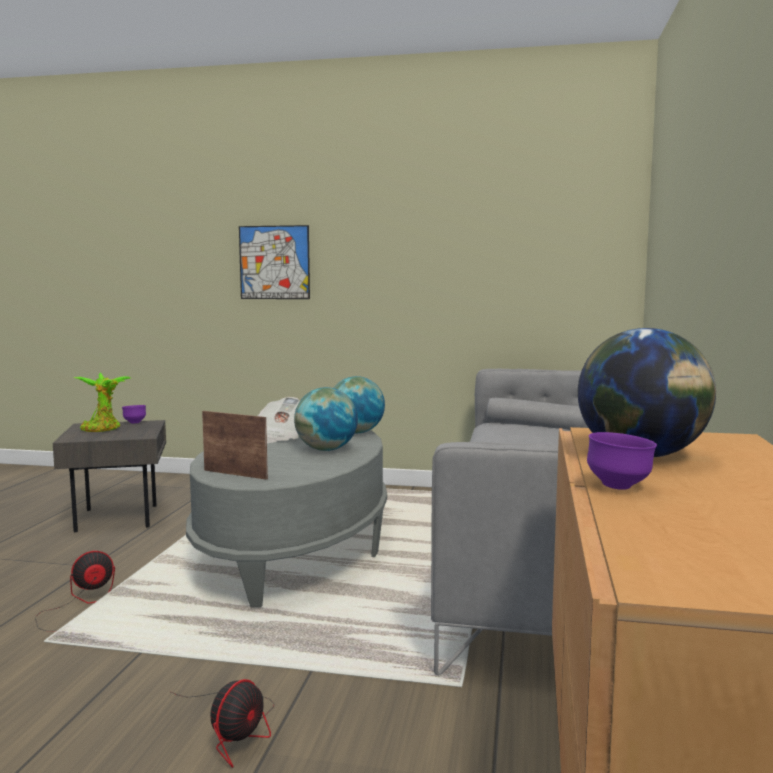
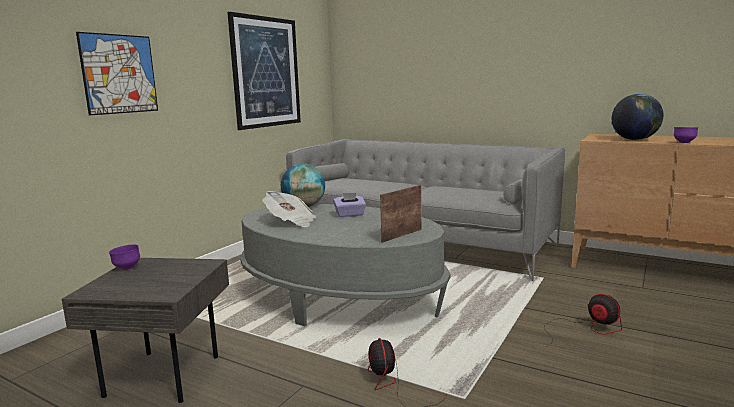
camera: 70 degrees left, 5 degrees up
(103, 429) = (138, 281): potted plant -> none
(326, 450) = (350, 215): globe -> purple tissue box
(482, 259) = (266, 72): none -> picture

